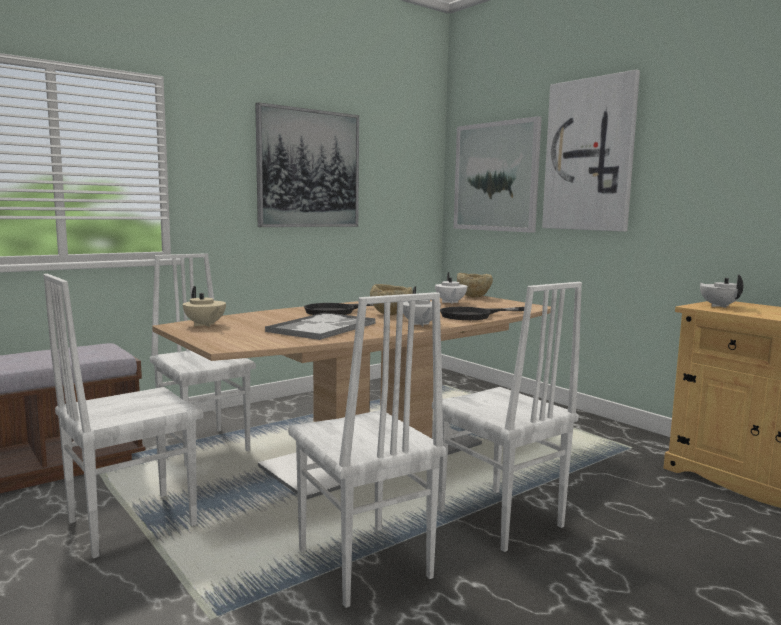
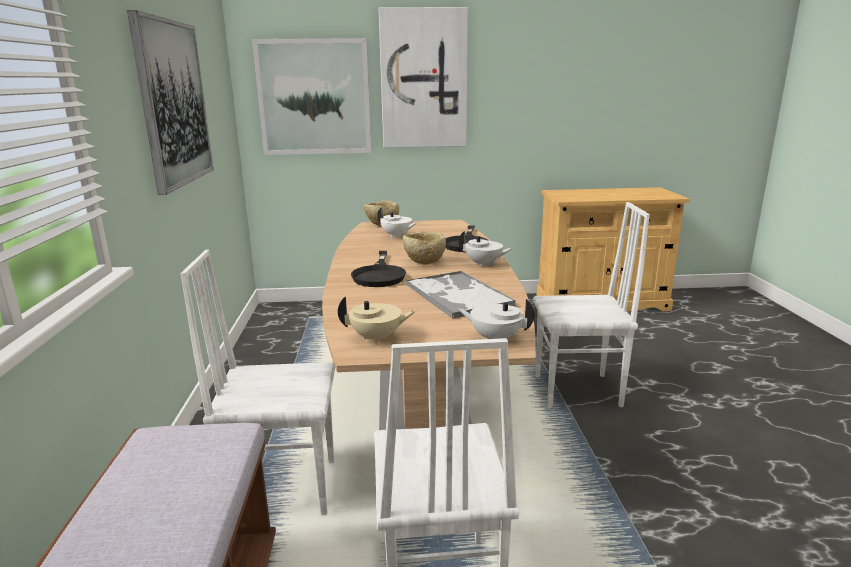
camera: 55 degrees left, 10 degrees up
(362, 565) = (609, 468): white chair -> none
(719, 306) = (568, 196): white teapot -> white teapot (495, 338)

